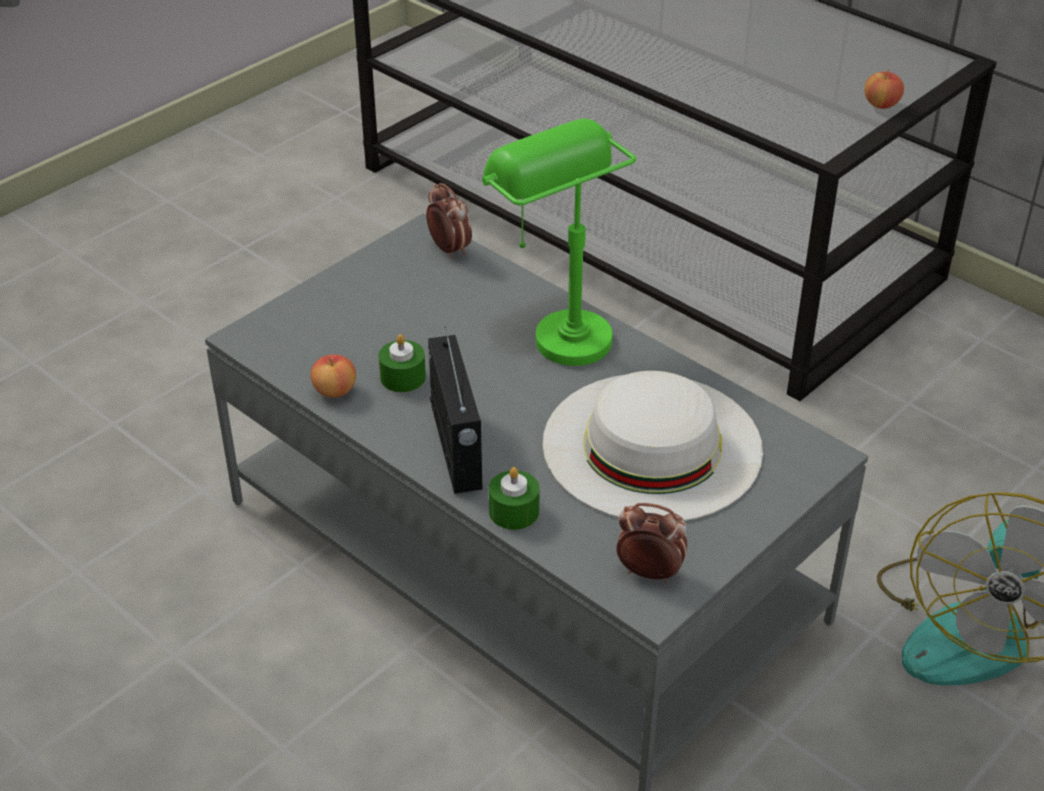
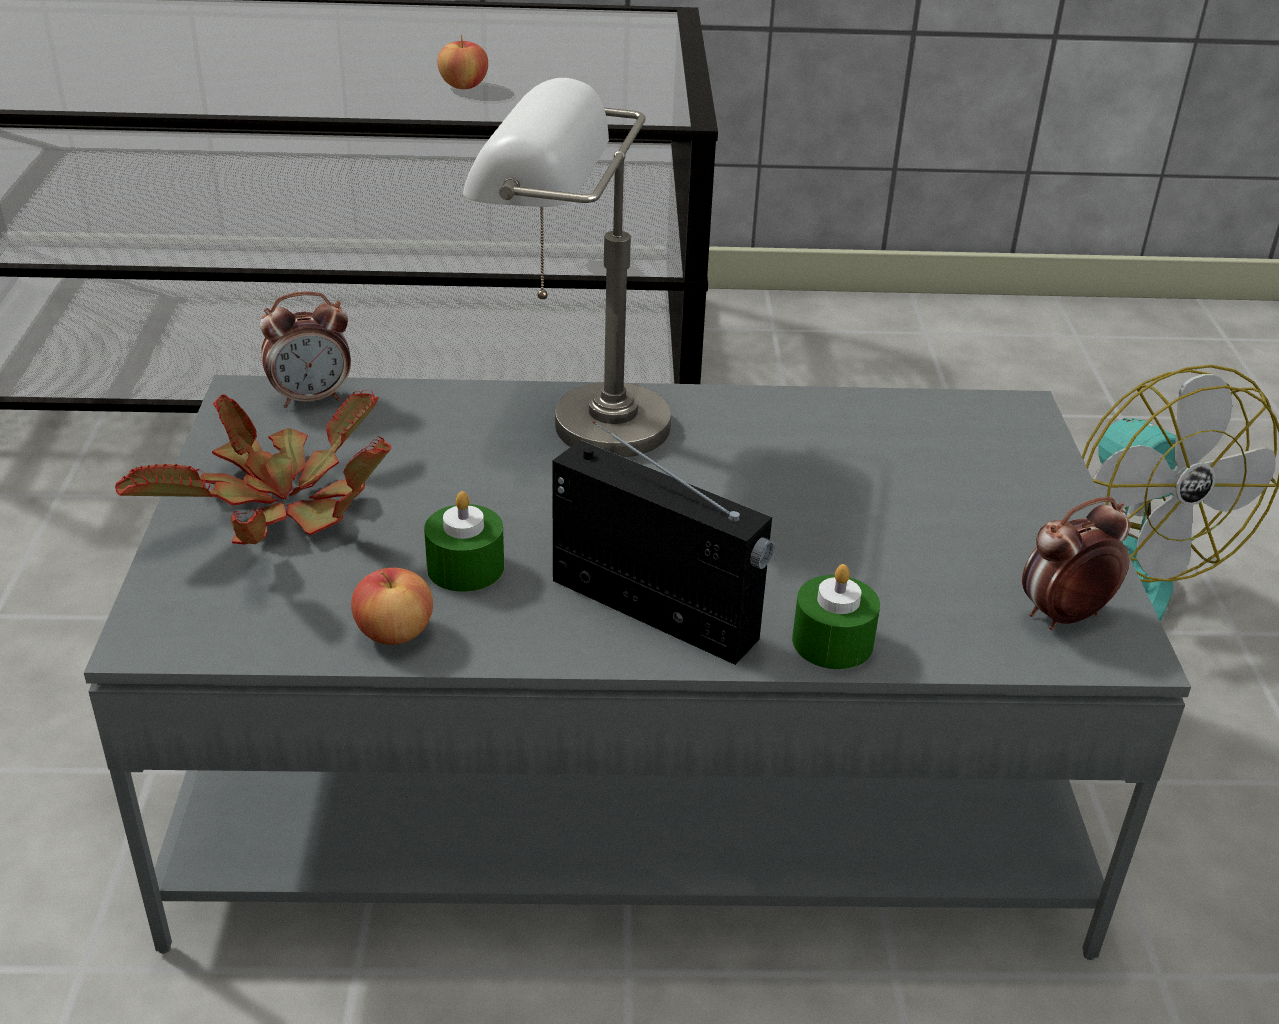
camera: 45 degrees left, 5 degrees down
(364, 302) = (280, 507): none -> potted plant
(449, 249) = (311, 398): alarm clock -> alarm clock turned 150 degrees clockwise
(555, 328) = (571, 423): green table lamp -> grey table lamp
(652, 445) = (858, 487): white hat -> none
(881, 104) = (659, 65): apple -> apple (463, 86)

